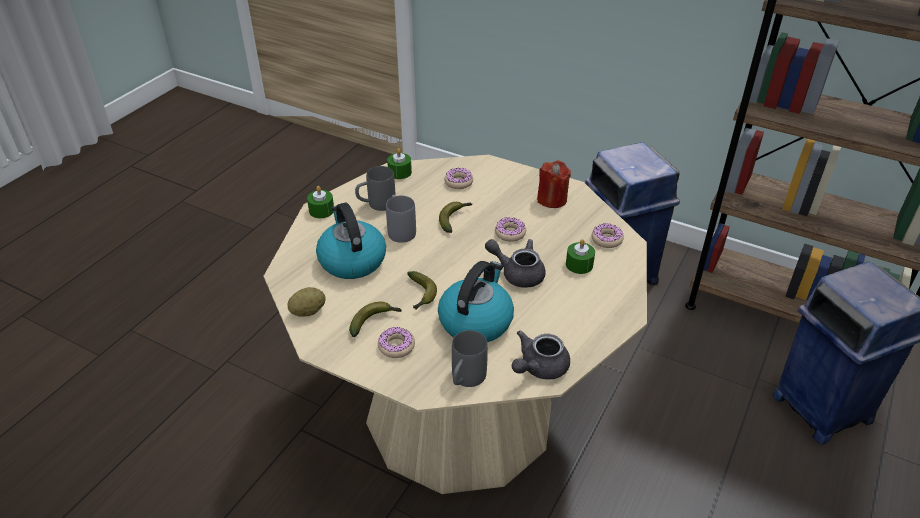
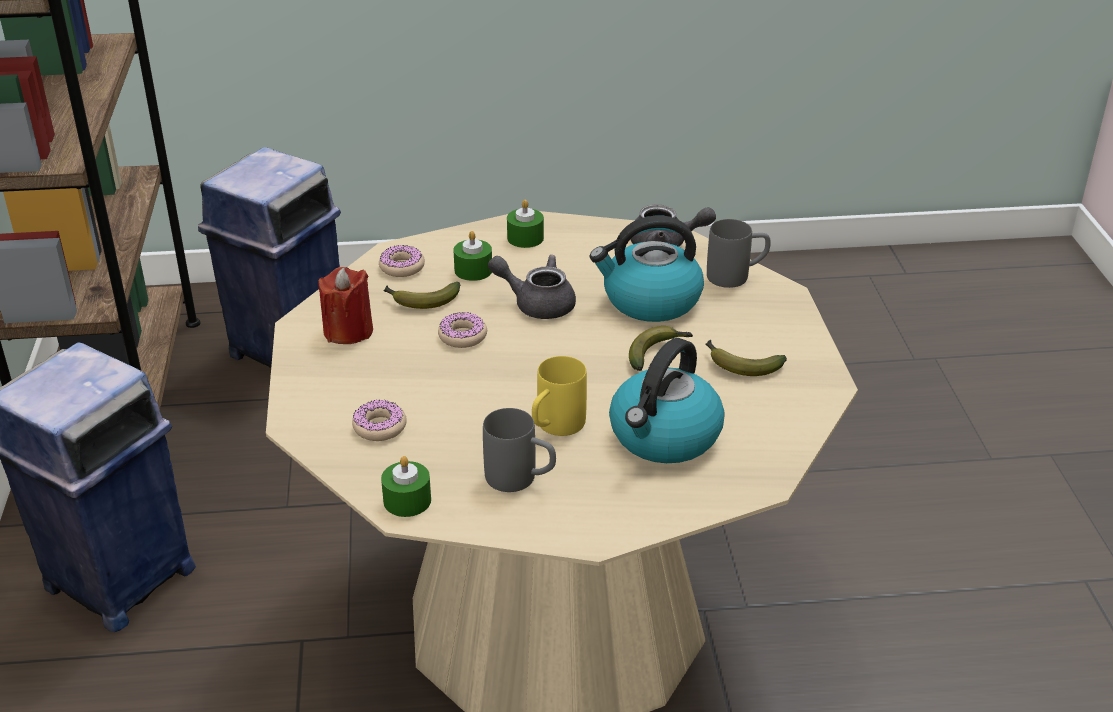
camera: 125 degrees left, 5 degrees down
(308, 312) = (792, 421): potato -> none
(321, 210) = (594, 529): green candle -> green candle (525, 238)
(396, 346) = (753, 333): donut -> none
(400, 230) = (554, 427): grey mug -> yellow mug
(454, 219) = (478, 392): banana -> banana (420, 301)
(517, 273) = (537, 303): grey teapot -> grey teapot turned 120 degrees clockwise

